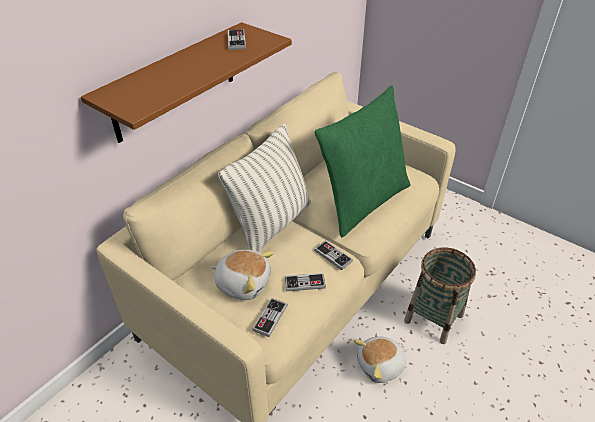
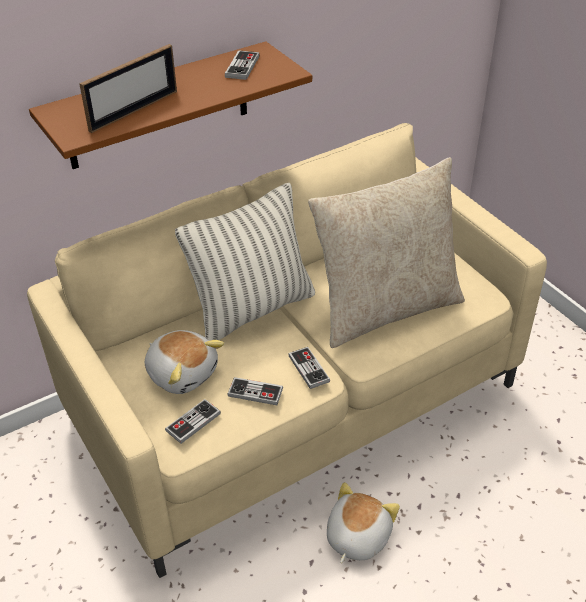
camera: 20 degrees right, 0 degrees up
(172, 83) = (134, 111): none -> picture frame
(362, 201) = (385, 308): green pillow -> beige pillow
(381, 366) = (356, 537): plush toy -> plush toy turned 120 degrees clockwise
(433, 318) = (460, 497): basket -> none

